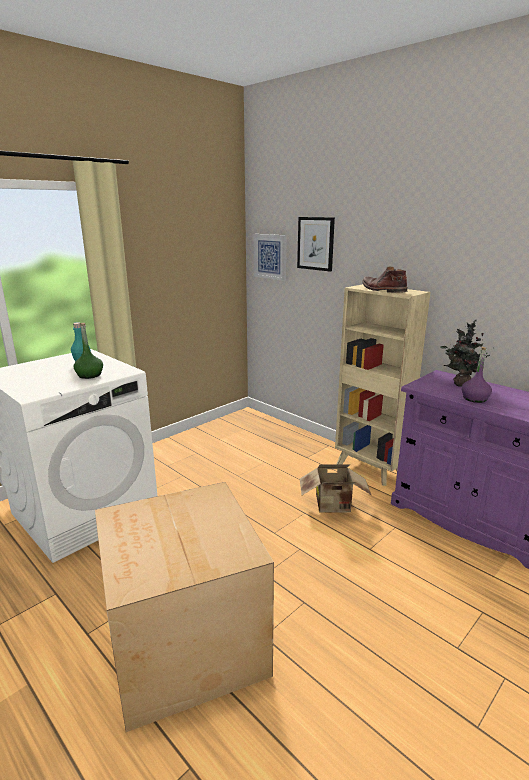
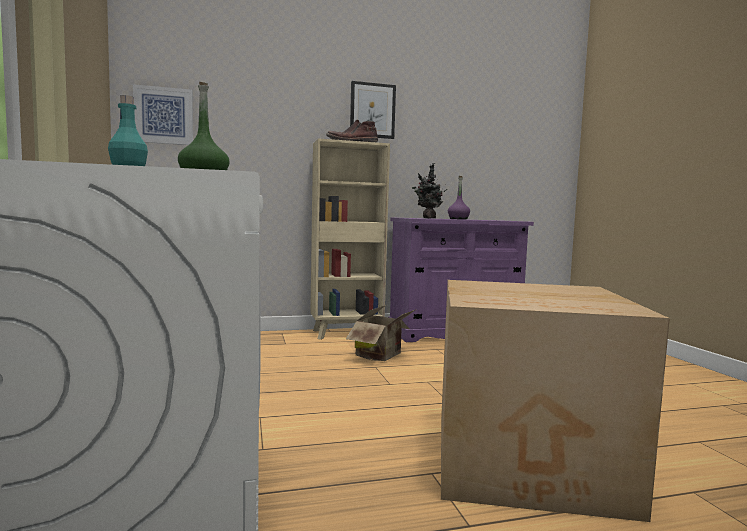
camera: 60 degrees left, 15 degrees down
(315, 243) = (239, 102): picture -> picture (372, 110)

